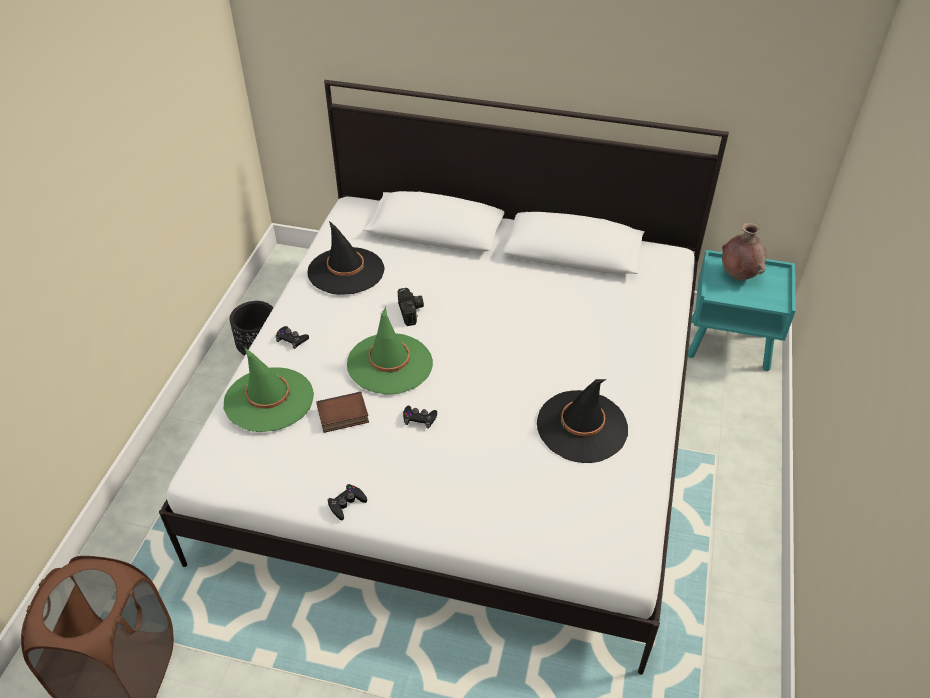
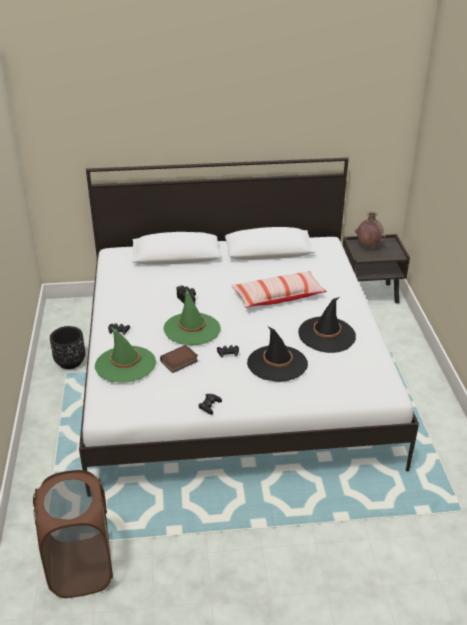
camera: 20 degrees left, 10 degrees down
(346, 271) = (131, 287): black hat -> black hat (277, 363)
(543, 338) = (278, 297): none -> pillow
(730, 344) = (370, 294): turquoise nightstand -> brown nightstand

